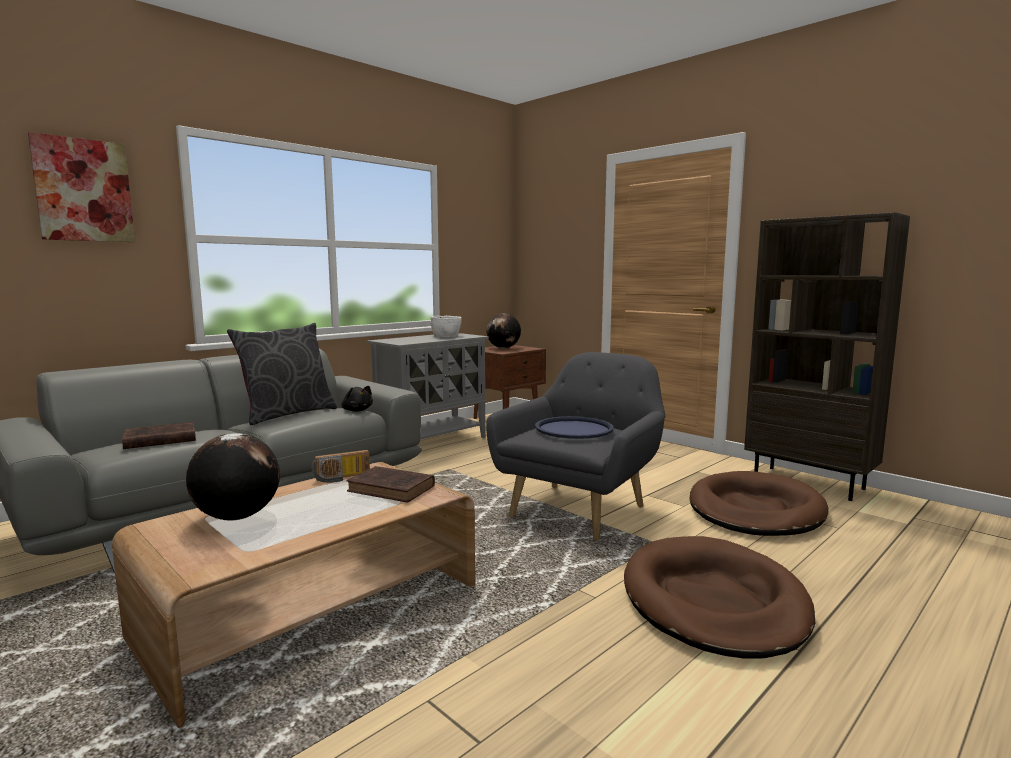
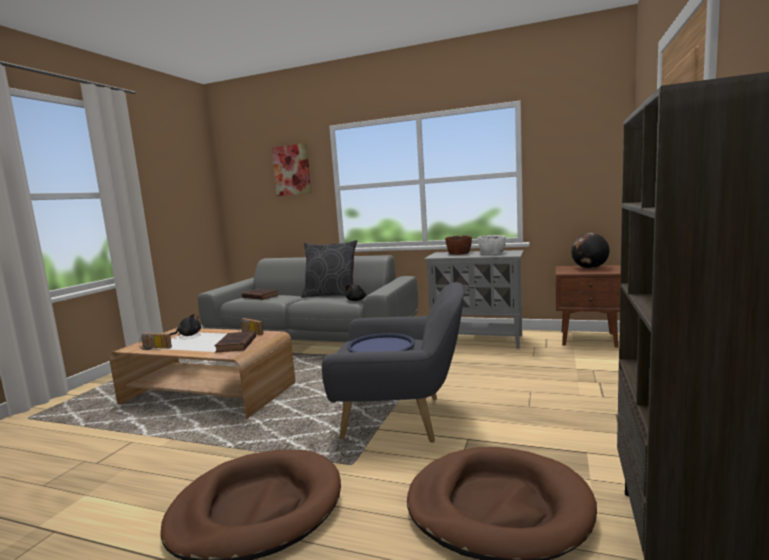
camera: 65 degrees right, 0 degrees up
(236, 517) = (188, 335): globe -> black plush toy
(268, 546) = (154, 348): none -> radio
(408, 338) = (459, 253): none -> brown bowl

